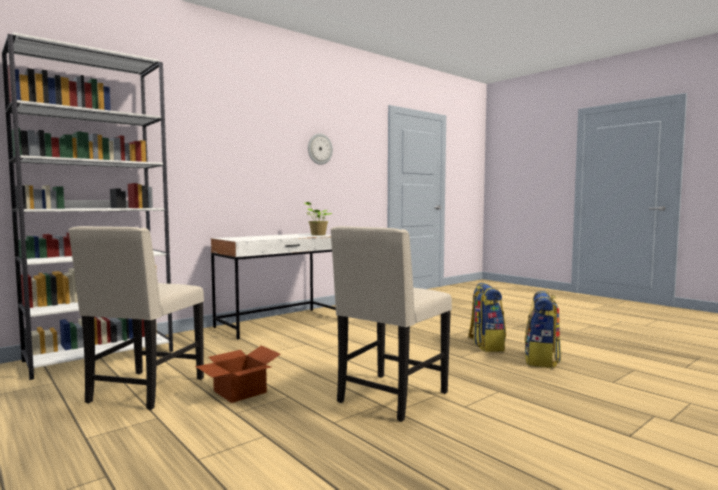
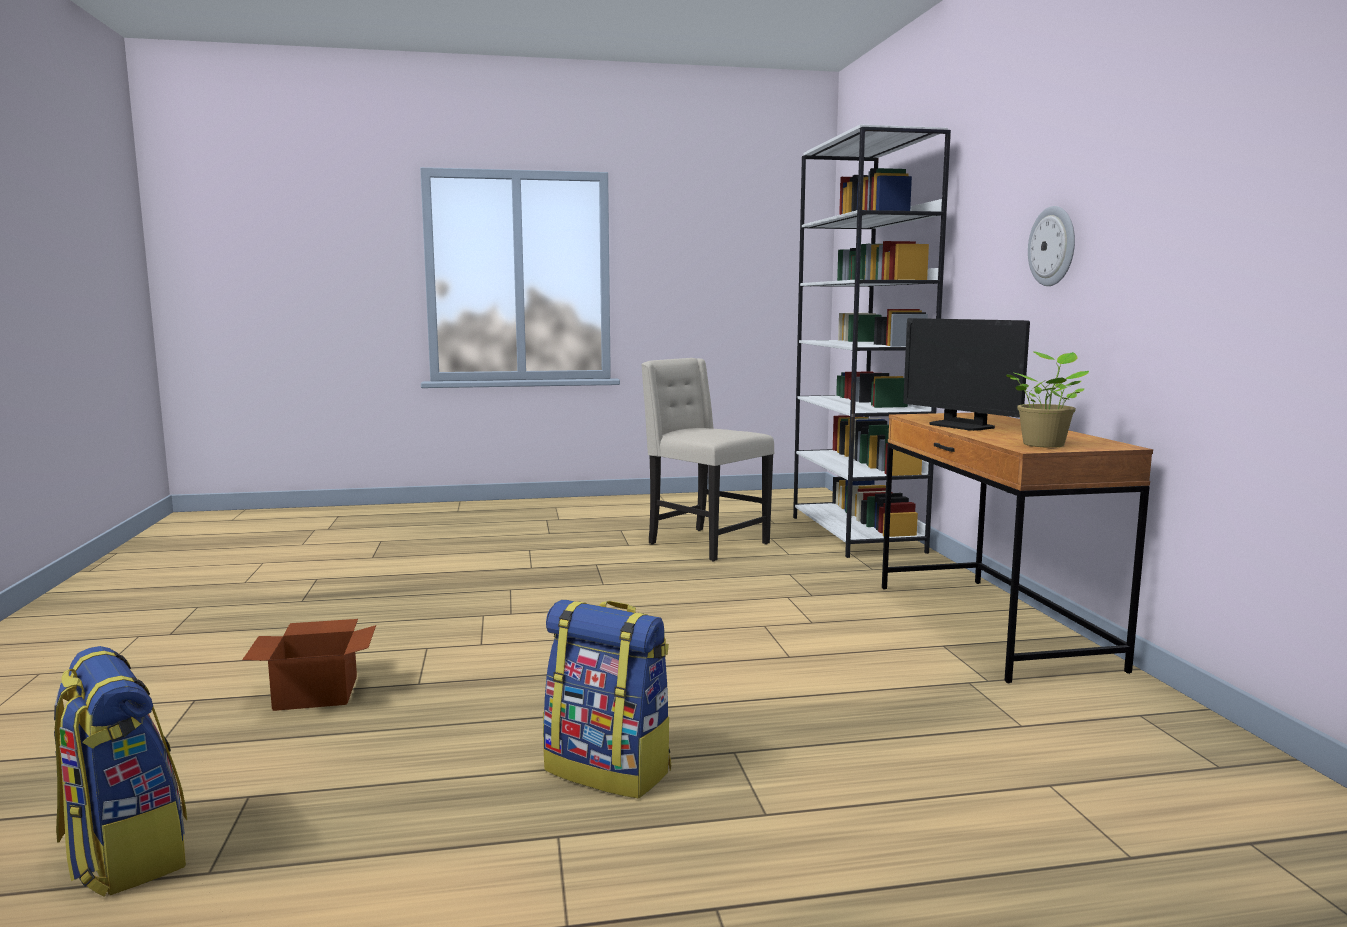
camera: 120 degrees right, 5 degrees up
(238, 392) = (650, 569): cardboard box -> cardboard box (318, 692)
(274, 237) = (961, 426): none -> monitor
(279, 323) = (990, 625): white desk -> brown desk
(319, 149) = (1229, 178): wall clock -> wall clock (1053, 246)
(390, 398) = (518, 621): beige chair -> none
(541, 360) = (439, 786): backpack -> backpack (124, 854)

